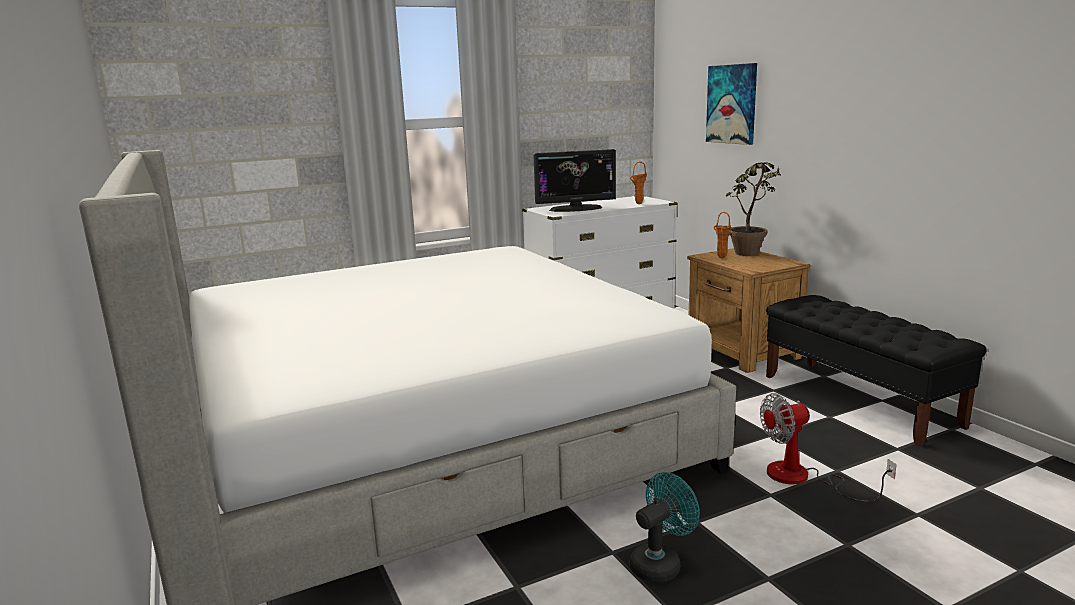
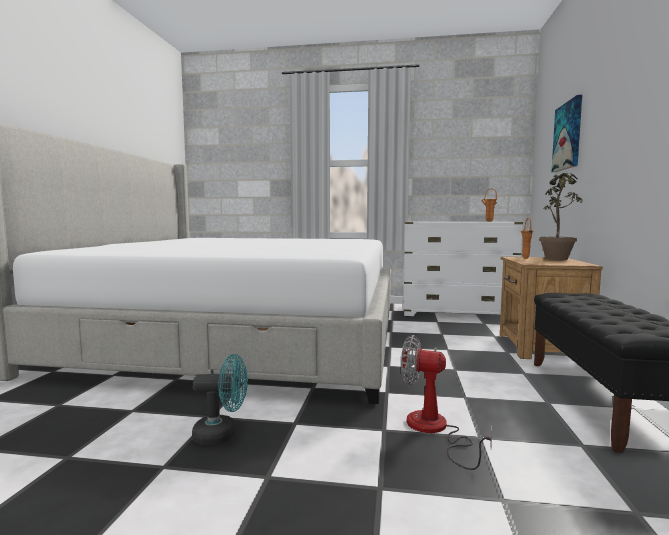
camera: 35 degrees right, 10 degrees down
(575, 209) = (436, 221): monitor -> none

